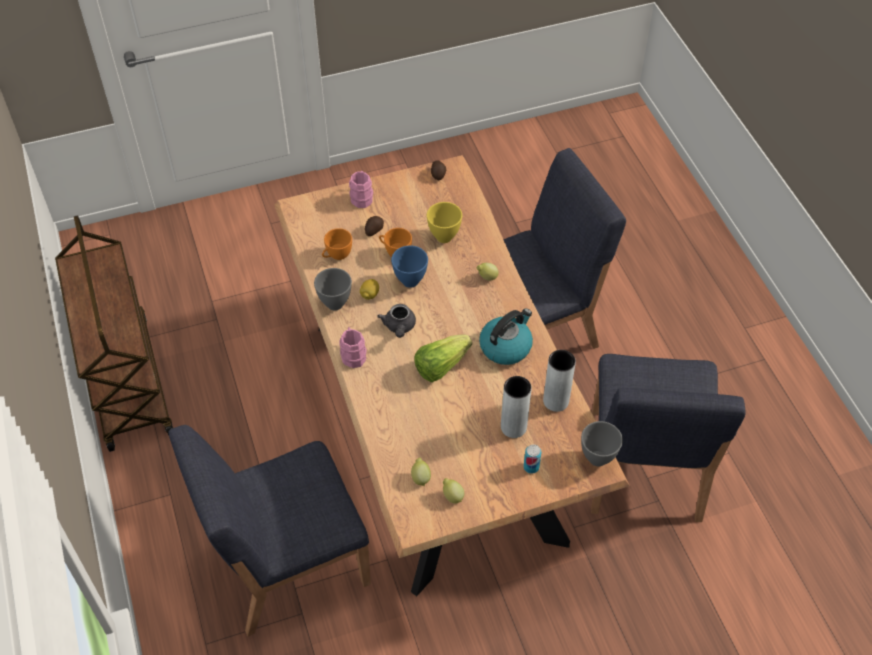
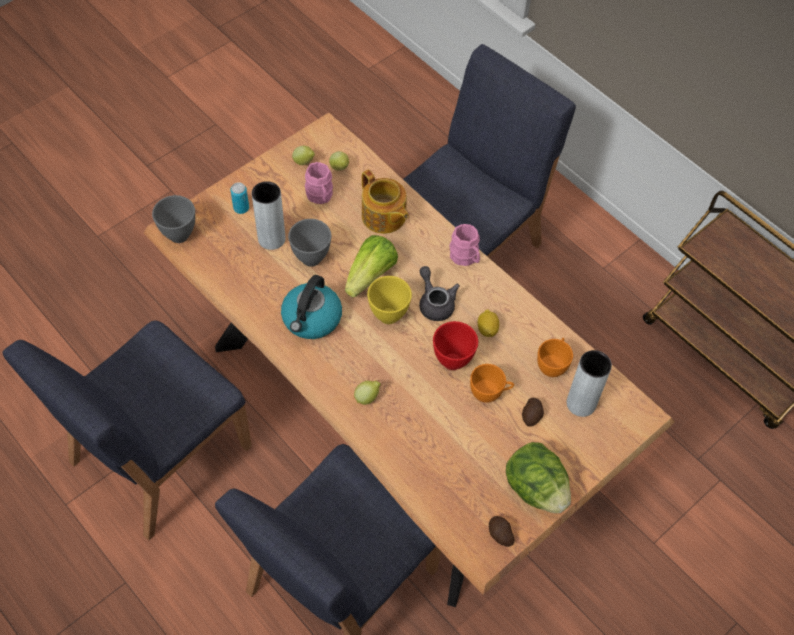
camera: 155 degrees right, 5 degrees up
(335, 304) = (516, 305): grey bowl -> grey bowl (310, 258)
(362, 197) = (574, 459): pink mug -> pink mug (320, 197)
(399, 190) = (535, 488): none -> lettuce
(403, 414) = (383, 217): none -> teapot
(411, 281) = (451, 362): blue bowl -> red bowl
(445, 236) = (442, 437): yellow bowl -> yellow bowl (388, 317)
(556, 401) = (238, 278): grey vase -> grey vase (581, 403)
(644, 466) = (158, 455): blue chair -> blue chair turned 120 degrees counterclockwise

